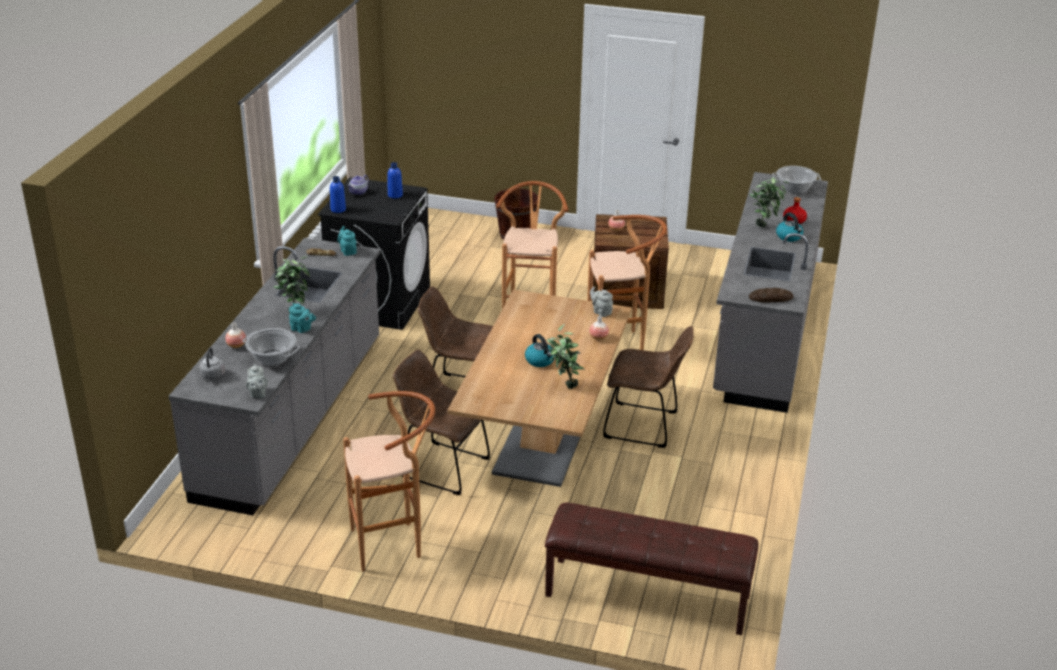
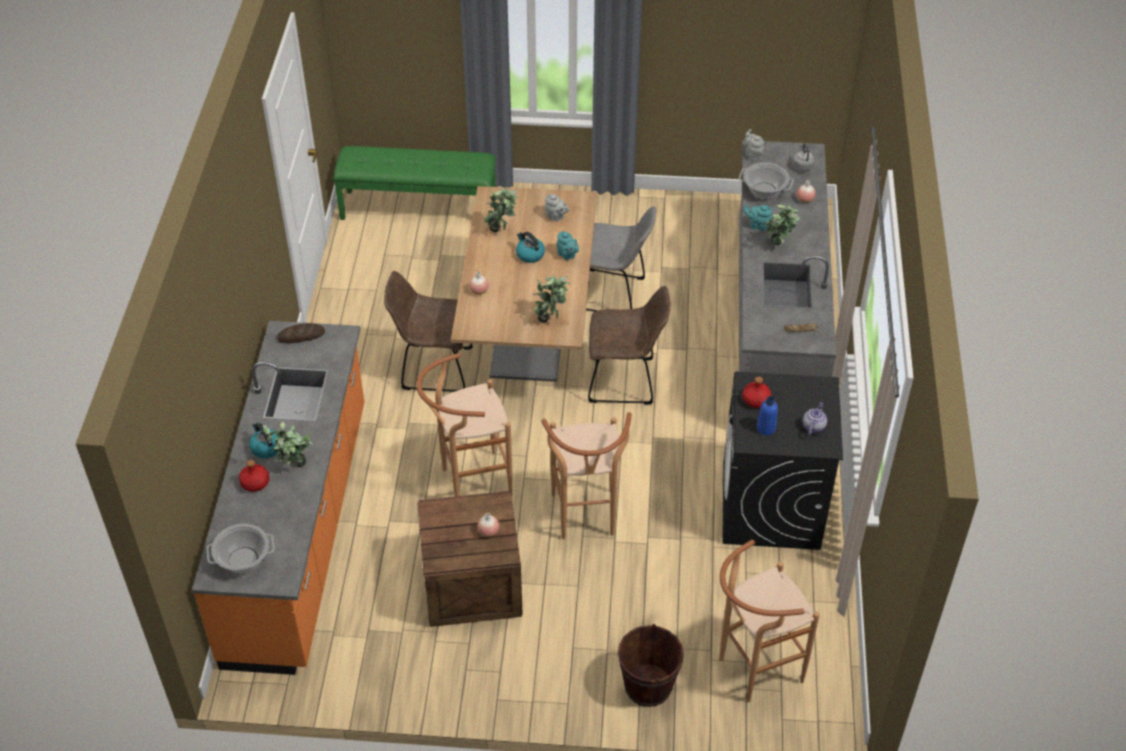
camera: 170 degrees right, 15 degrees up
(338, 209) = (819, 388): blue bottle -> none
(348, 251) = (774, 339): turquoise teapot -> turquoise teapot (567, 255)
(392, 209) = (755, 400): none -> red bottle
(393, 543) = (625, 221): brown stool -> brown stool (752, 671)
(441, 467) = (613, 294): brown chair -> grey chair
(535, 309) = (551, 319): none -> potted plant
(601, 312) = (481, 326): grey teapot -> grey teapot (556, 217)
(646, 596) = (419, 208): brown bench -> green bench
(764, 331) = (299, 532): grey counter -> orange counter

